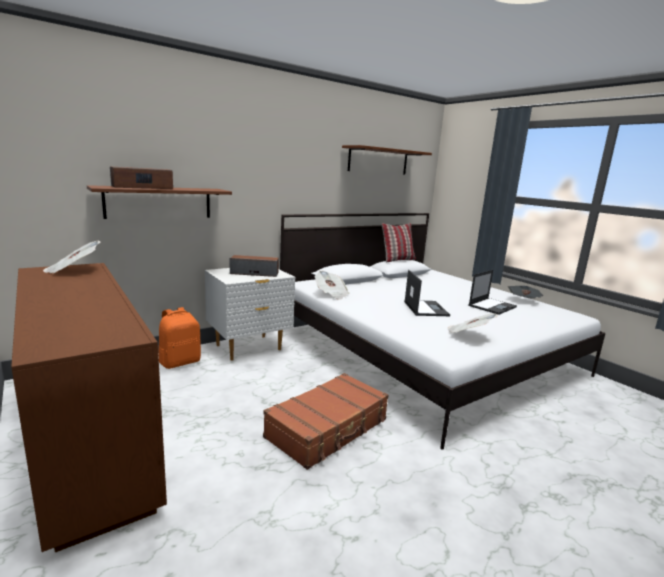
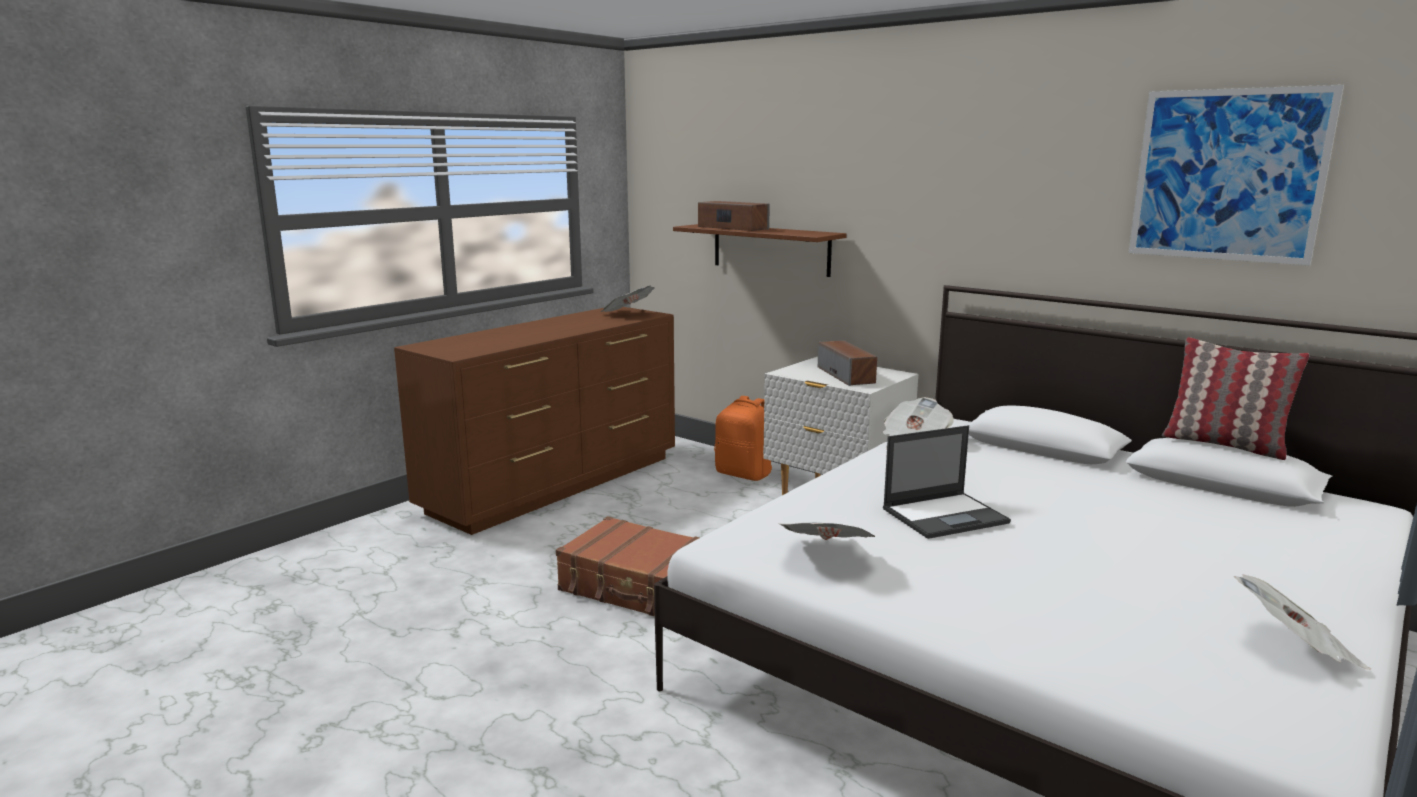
camera: 75 degrees right, 0 degrees up
(378, 161) = (1227, 175): brown shelf -> picture
(492, 306) = (1122, 594): laptop -> none

